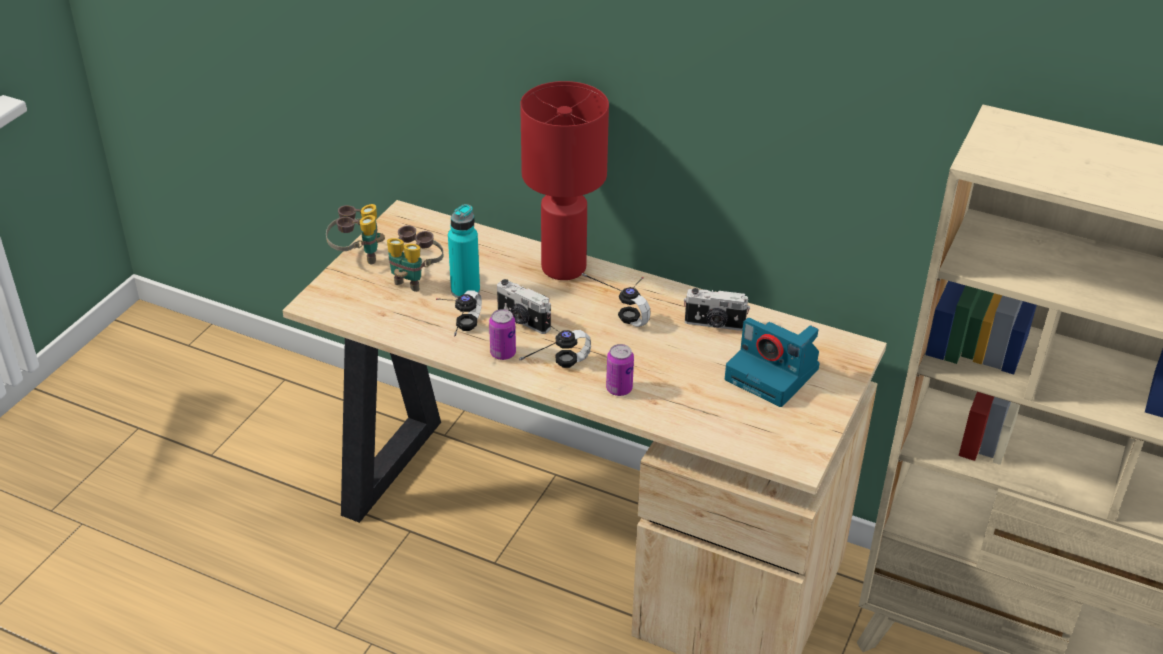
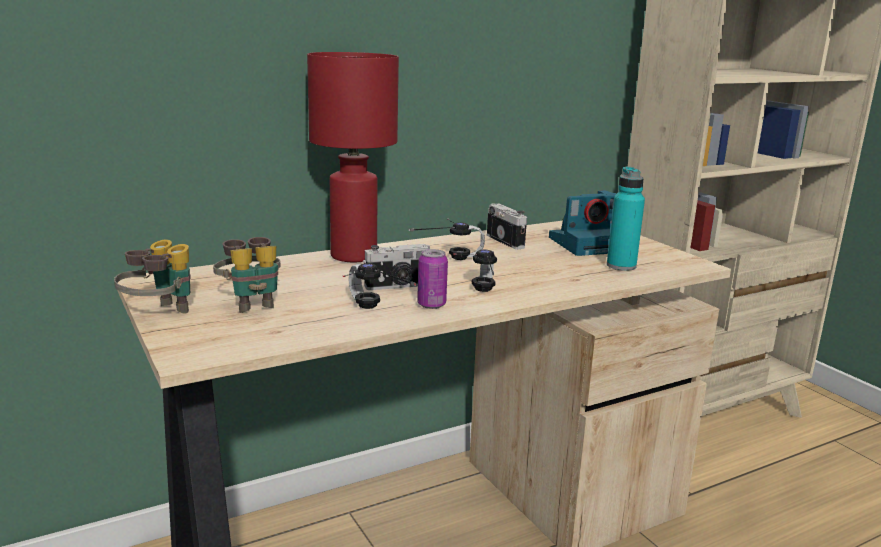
camera: 55 degrees left, 20 degrees down
(465, 290) = (313, 291): turquoise bottle -> turquoise bottle (621, 266)
(619, 389) = (544, 284): can -> none
(714, 324) = (506, 241): camera -> camera turned 75 degrees counterclockwise

